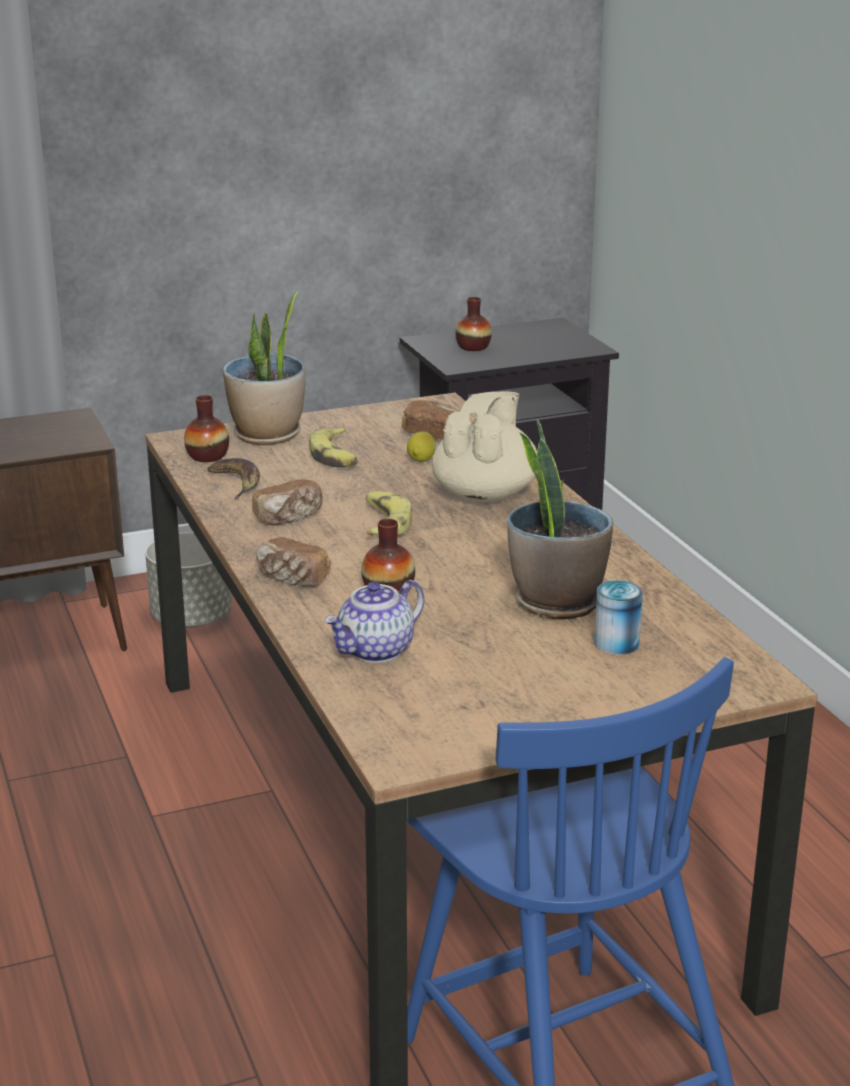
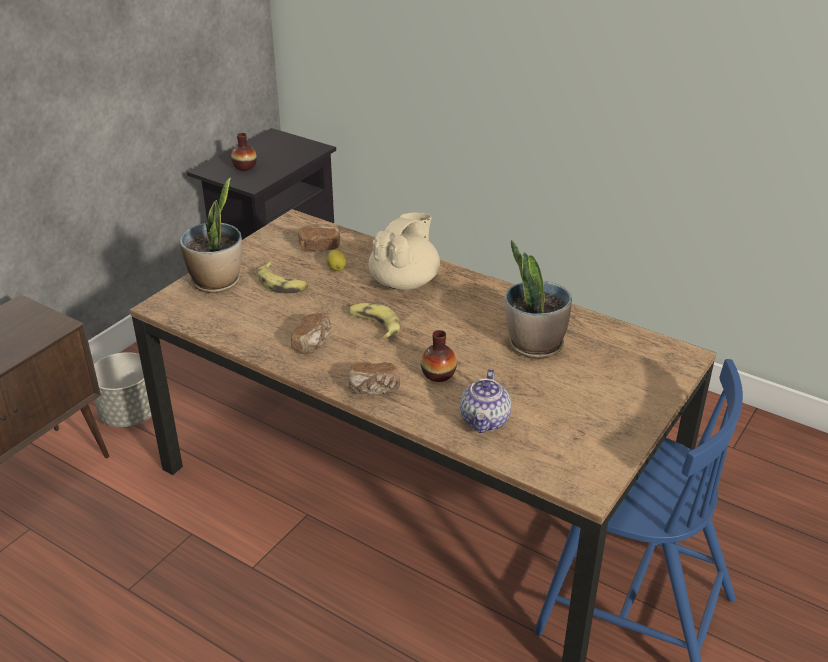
camera: 35 degrees left, 10 degrees up
(207, 456) = (198, 313): vase -> none
(236, 483) = (245, 328): banana -> none
(485, 494) = (405, 282): beige teapot -> beige teapot turned 45 degrees clockwise
(616, 643) = (595, 361): can -> none

